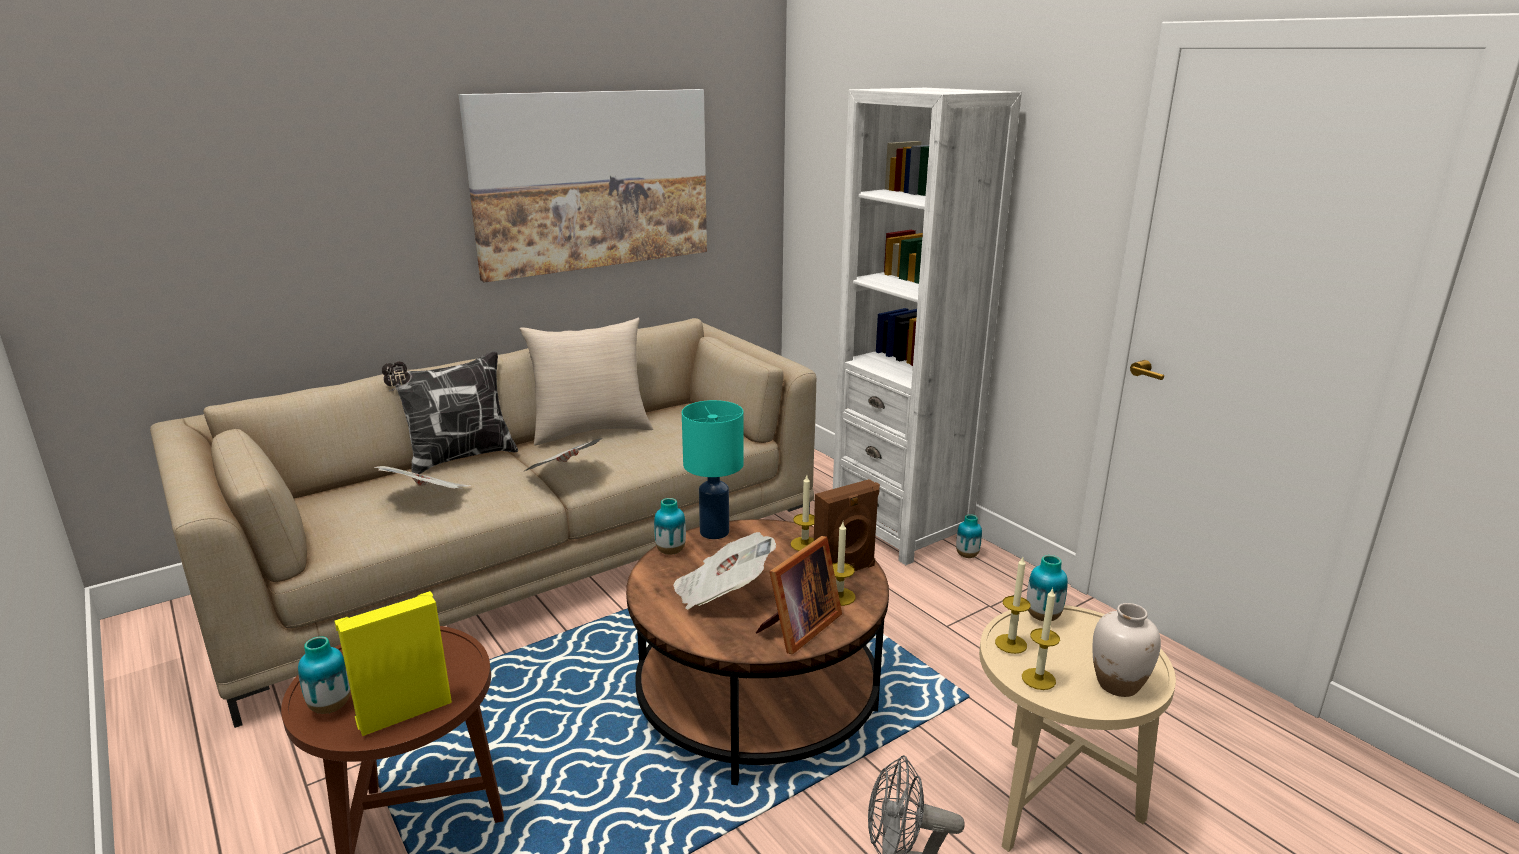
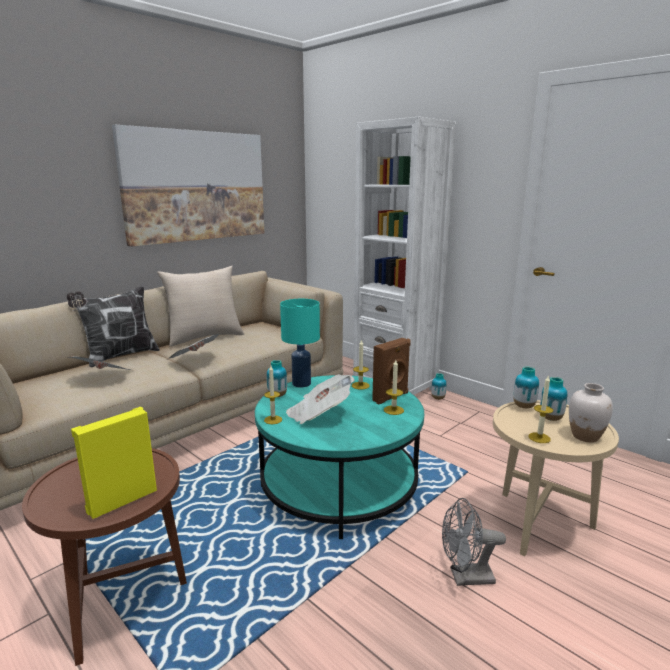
camera: 10 degrees left, 5 degrees down
(330, 706) = (62, 503): vase -> vase (550, 418)
(757, 697) = (339, 486): brown coffee table -> turquoise coffee table
(797, 628) = (375, 429): picture frame -> none
(1011, 644) = (513, 421): candle -> candle (273, 420)

